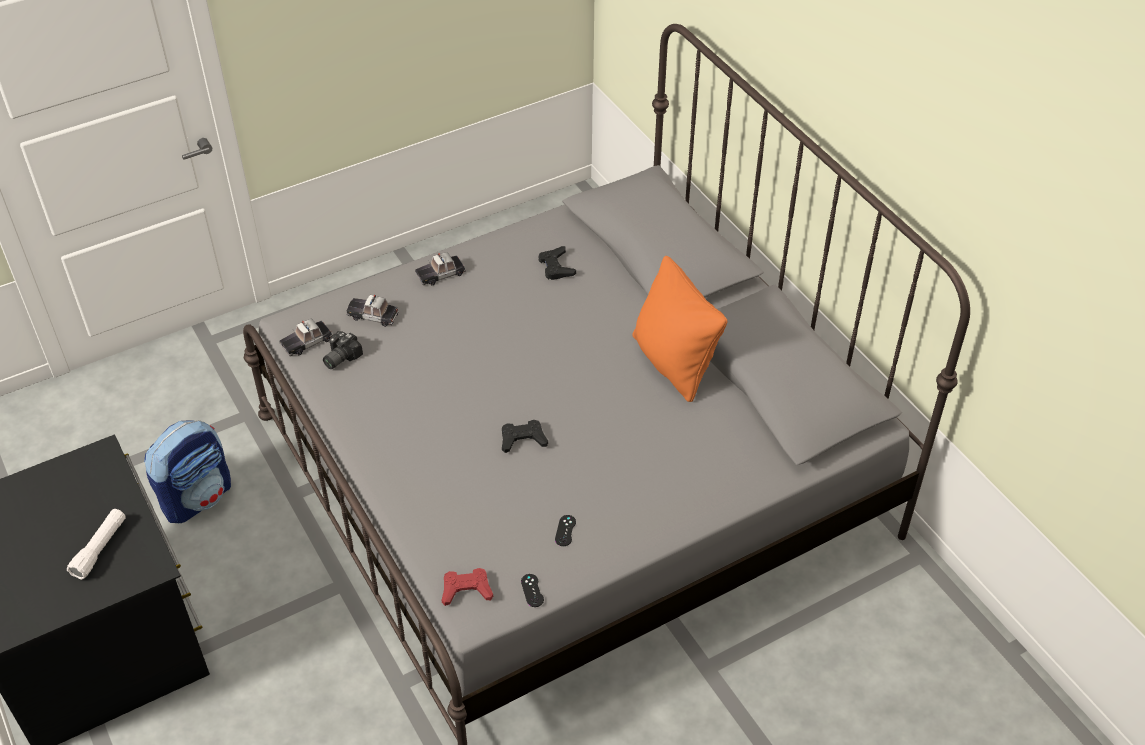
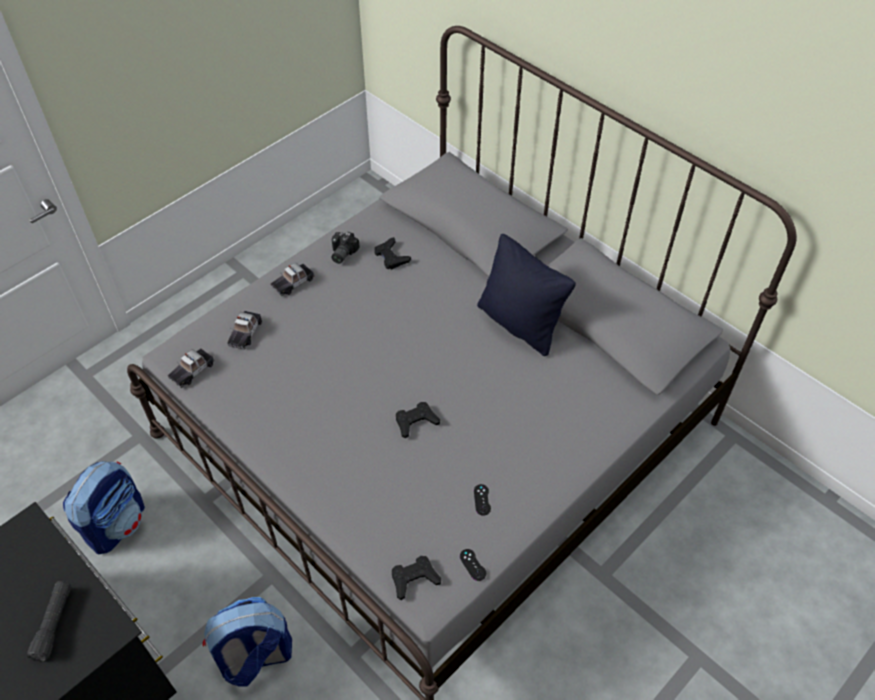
camera: 15 degrees left, 5 degrees up
(100, 549) = (54, 624): white flashlight -> black flashlight
(299, 661) = (255, 657): none -> backpack
(339, 357) = (227, 379): camera -> camera (341, 253)
(373, 315) = (245, 332): toy car -> toy car turned 75 degrees counterclockwise
(466, 590) = (414, 579): red game controller -> black game controller
(673, 363) = (519, 324): orange pillow -> black pillow

